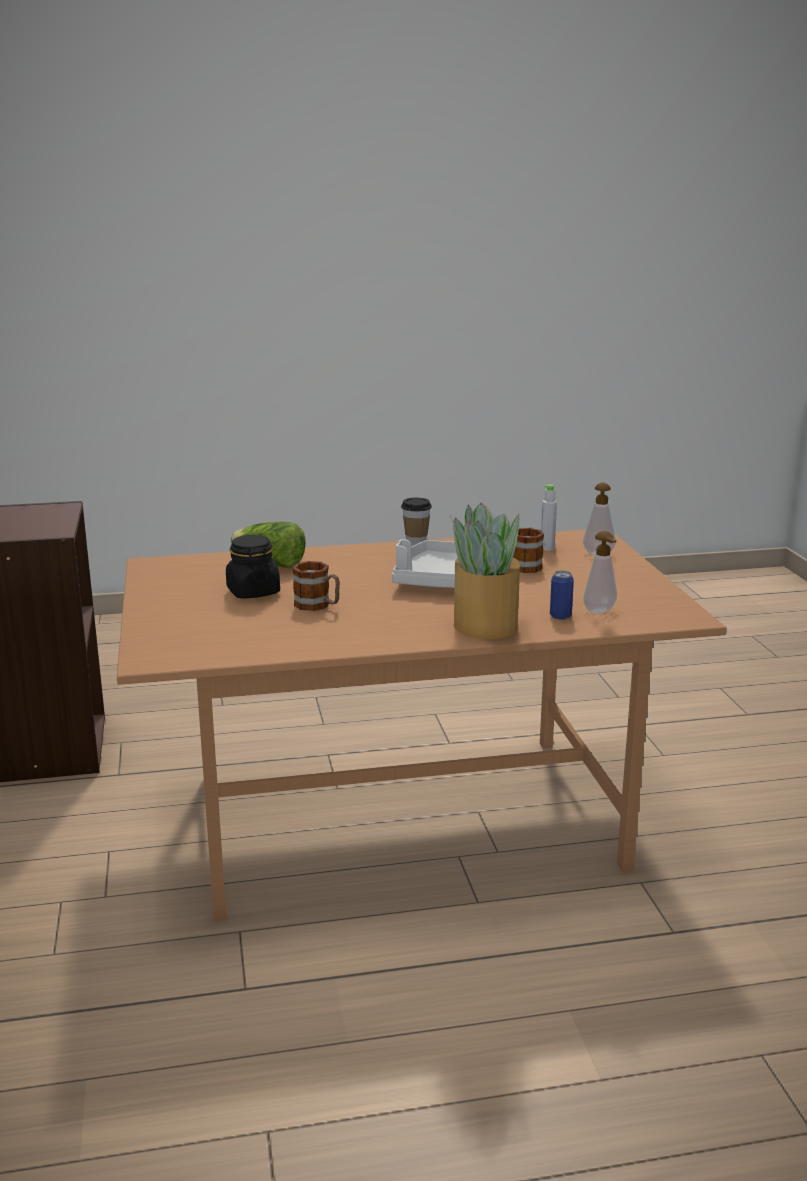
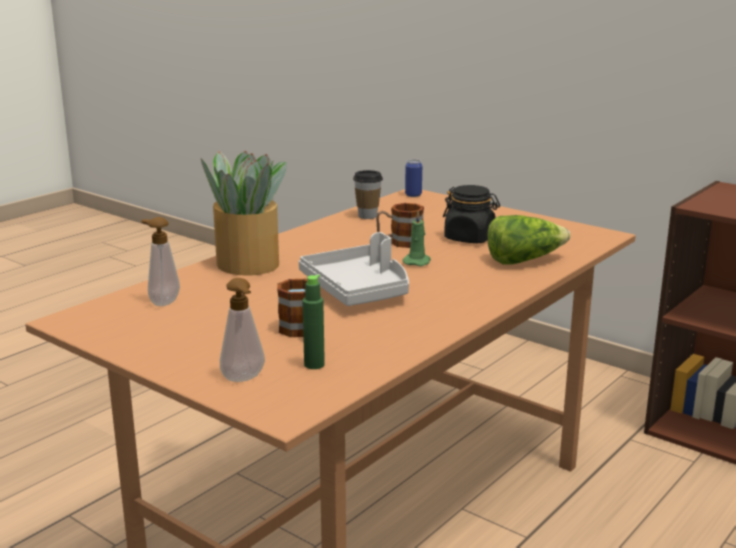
camera: 140 degrees right, 0 degrees up
(347, 586) = (417, 261): none -> green candle
(416, 544) = (460, 321): cup -> cup (367, 216)
(547, 548) = (314, 364): grey bottle -> green bottle
(560, 616) = (195, 287): can -> can (413, 195)

